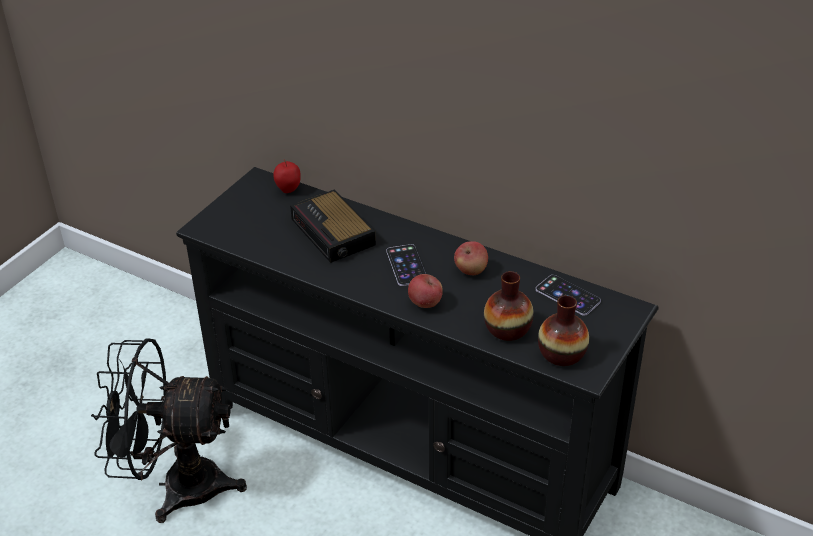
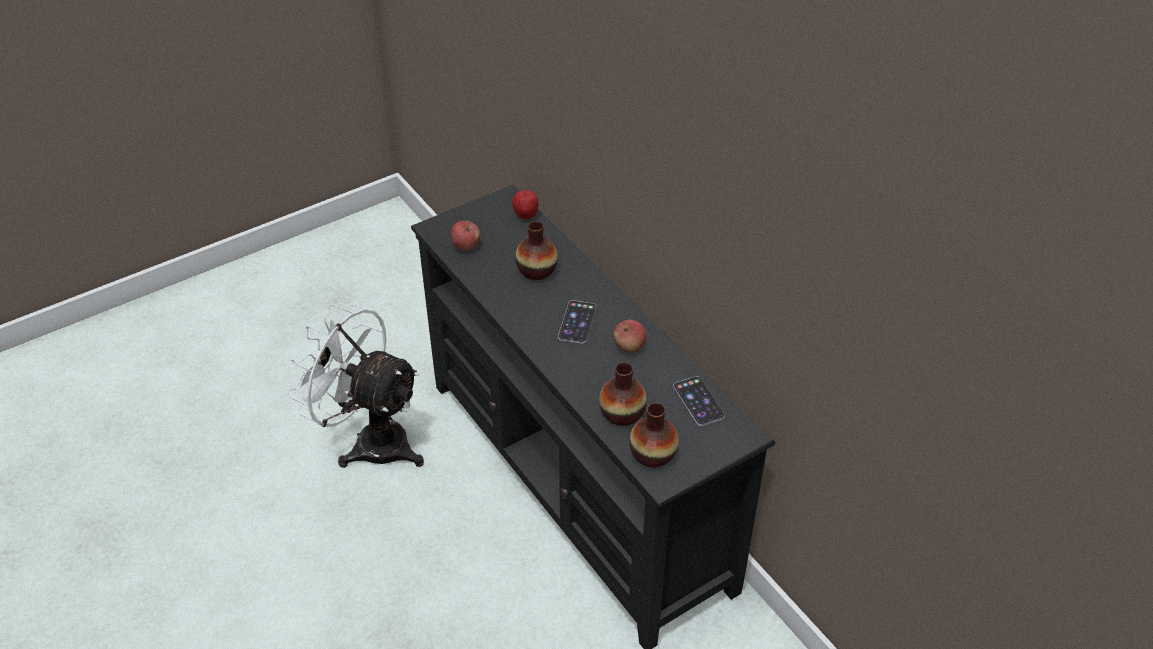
camera: 25 degrees right, 5 degrees up
(177, 486) = (370, 441): black fan -> white fan
(334, 233) = (536, 270): alarm clock -> vase
(425, 303) = (568, 363): apple -> apple (466, 246)

